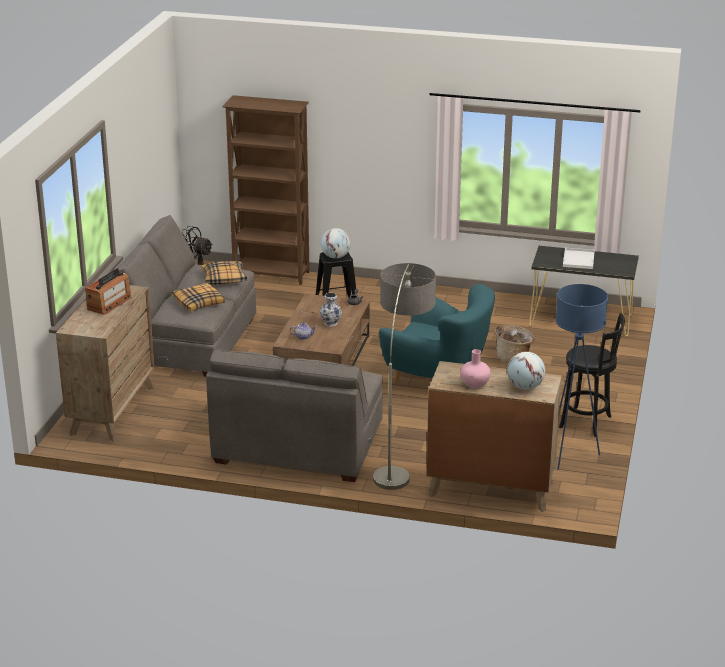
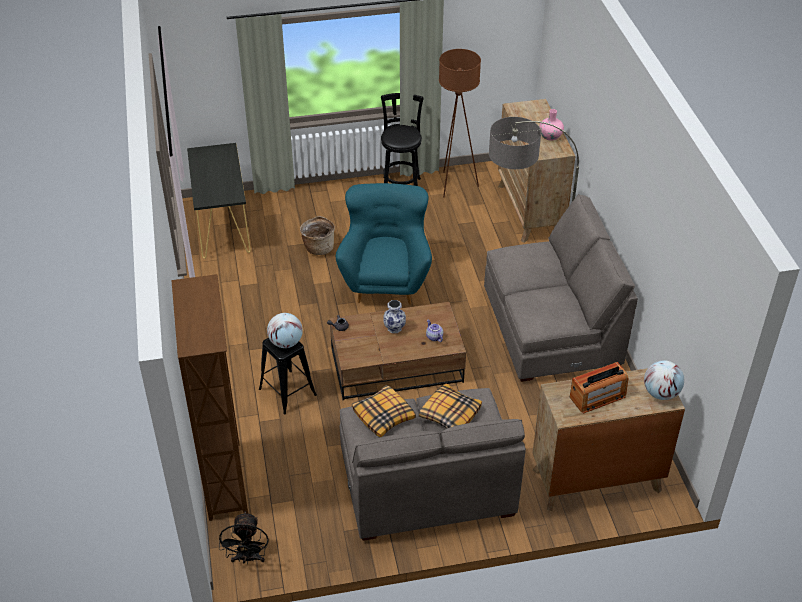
camera: 115 degrees left, 15 degrees up
(109, 303) = (597, 397): radio -> radio turned 150 degrees clockwise
(525, 387) = (534, 114): globe -> globe (660, 393)
(570, 455) = (455, 184): blue floor lamp -> brown floor lamp
(578, 259) = (214, 178): white tray -> none

